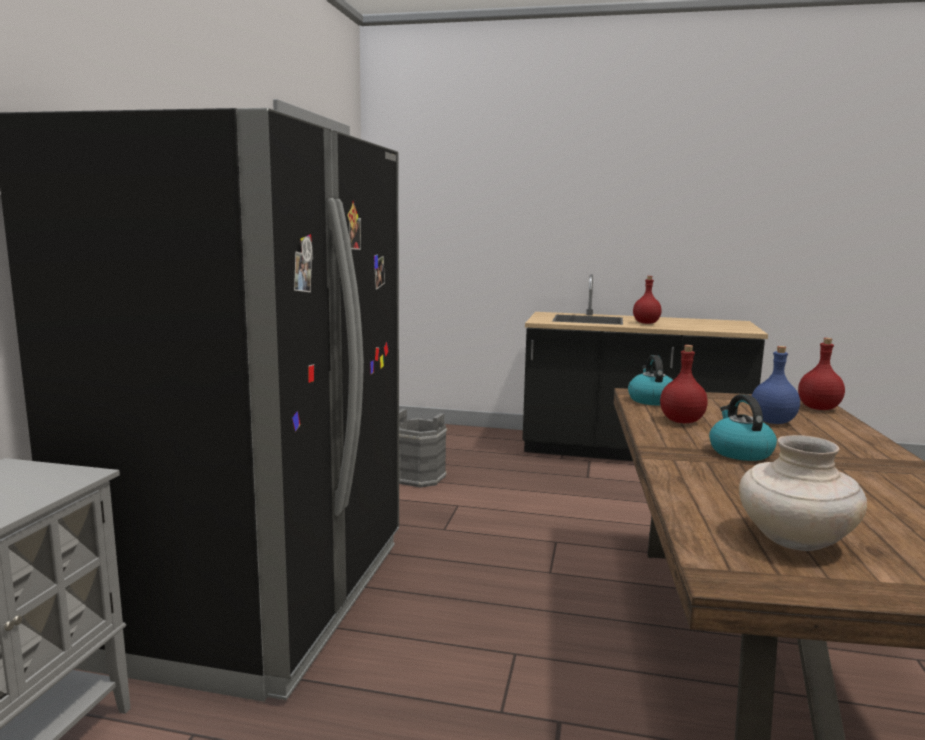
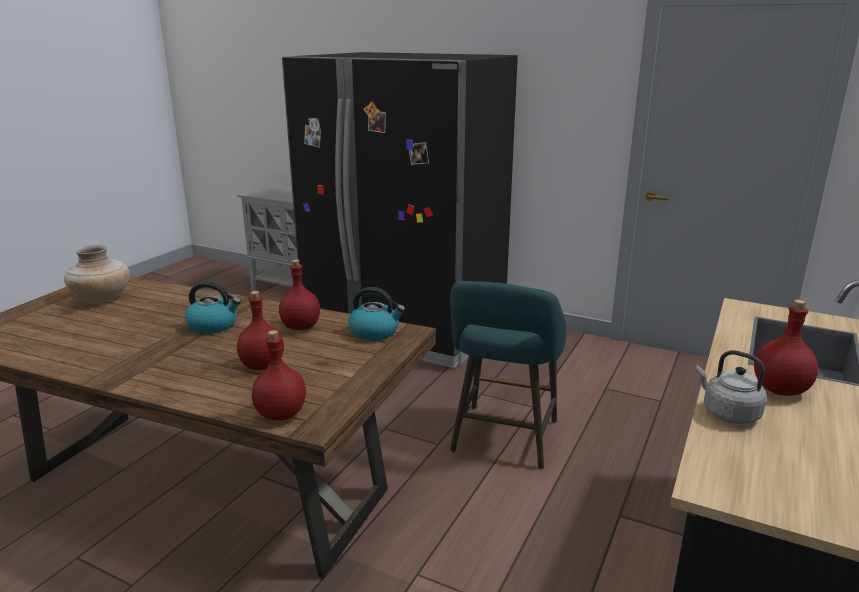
camera: 105 degrees right, 10 degrees up
(419, 477) = (609, 395): grey bucket -> none
(526, 514) = (503, 440): none -> turquoise stool
(684, 328) = (727, 413): none -> grey kettle
(773, 422) = (262, 366): blue bottle -> red bottle

